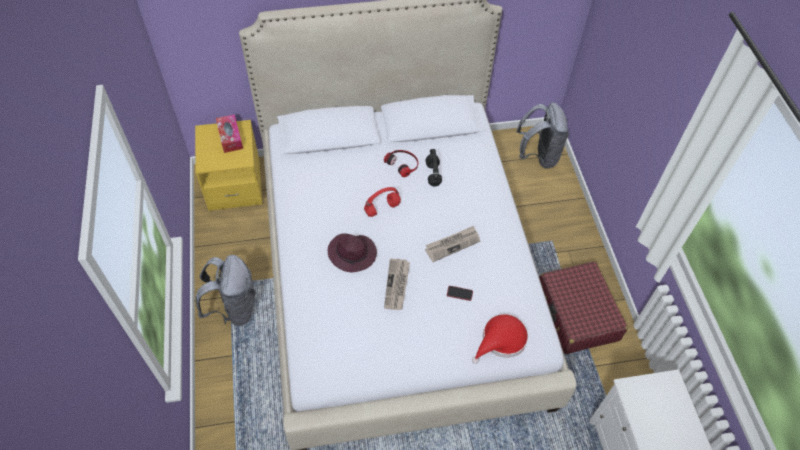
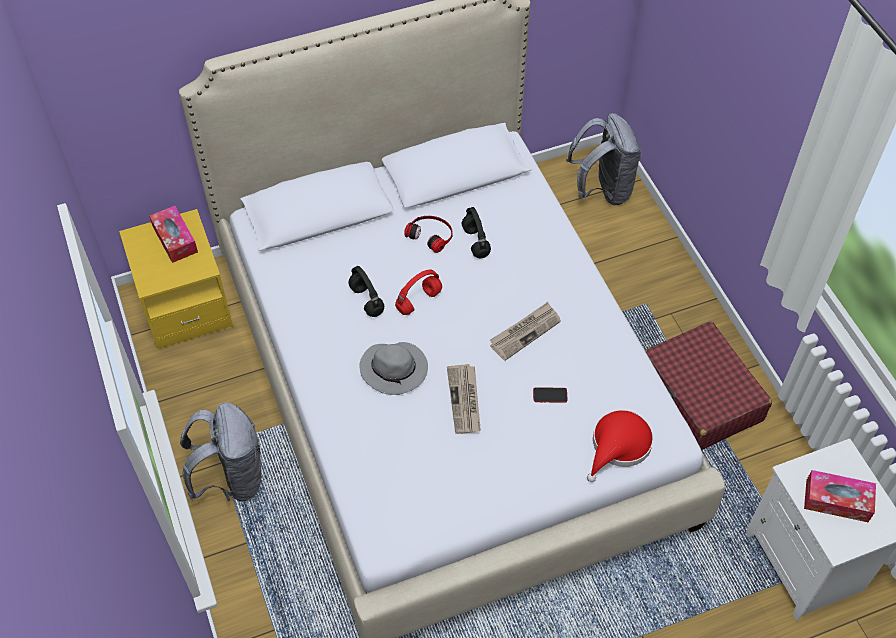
camera: 10 degrees left, 0 degrees up
(346, 202) = (367, 301): none -> black headphones
(353, 254) = (395, 369): purple hat -> grey hat
(658, 415) = (837, 500): none -> tissue box

